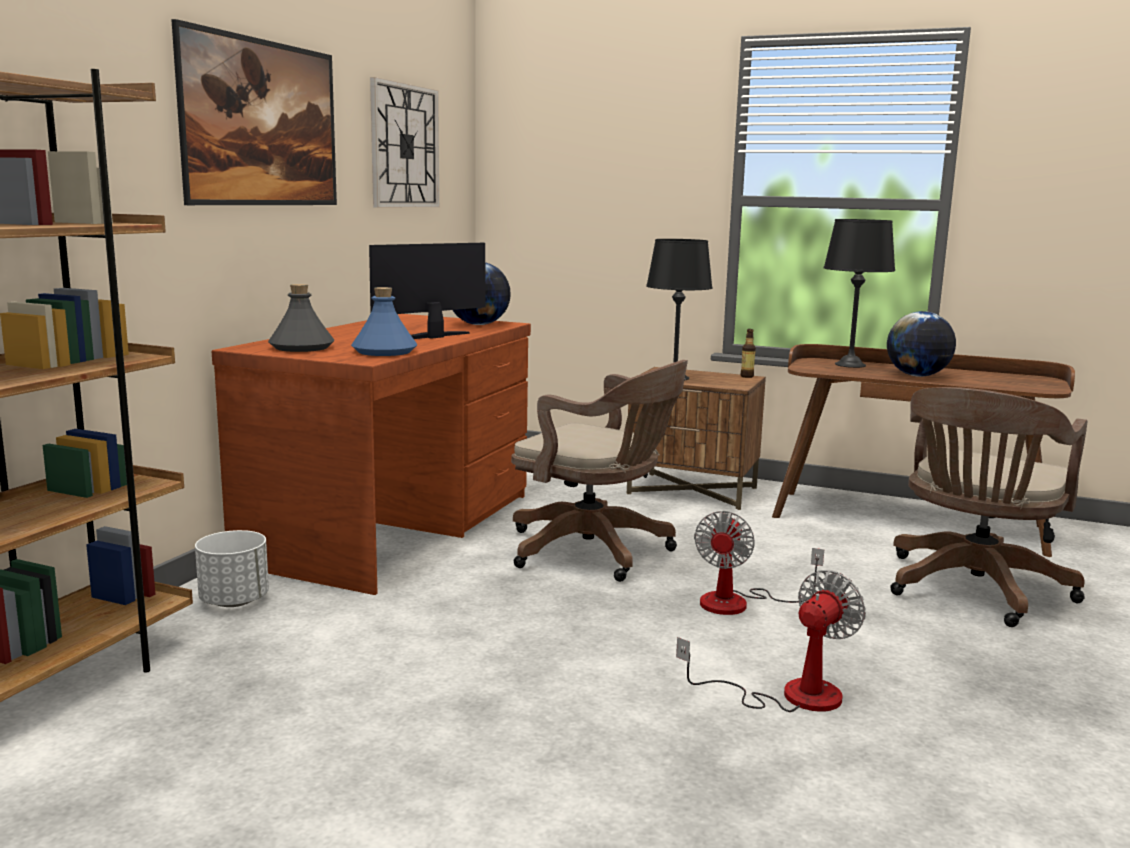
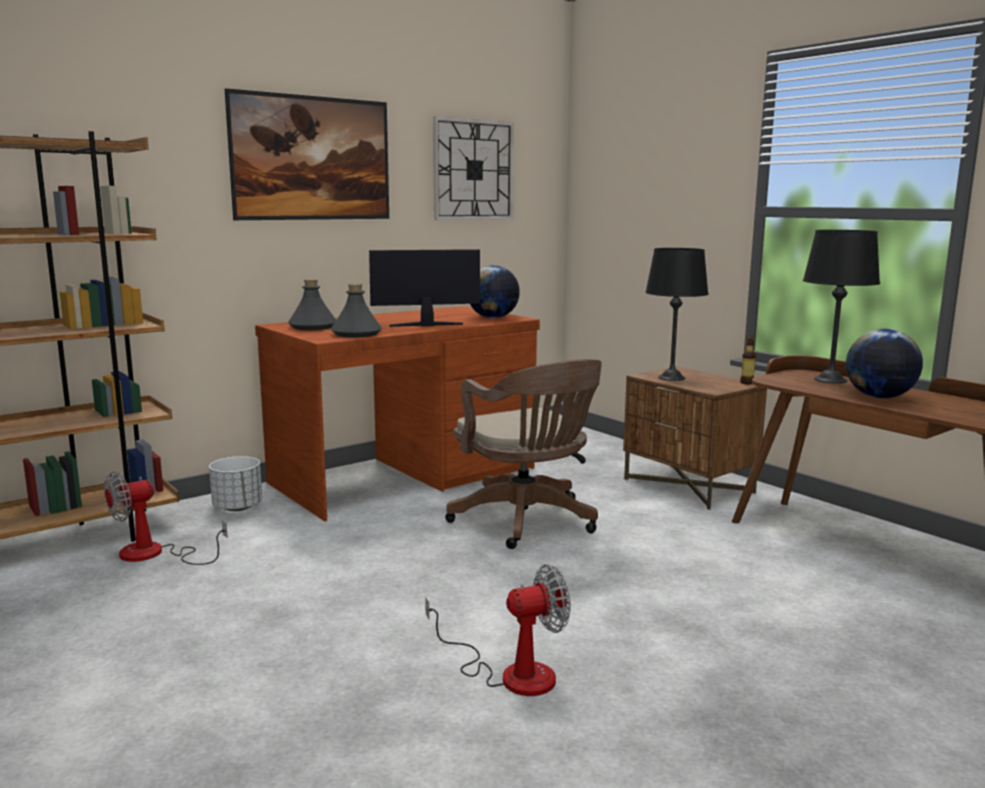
camera: 30 degrees right, 0 degrees up
(385, 351) = (357, 334): blue bottle -> grey bottle
(739, 603) = (585, 588): fan -> fan (155, 554)
(973, 591) = (842, 631): brown office chair -> none

